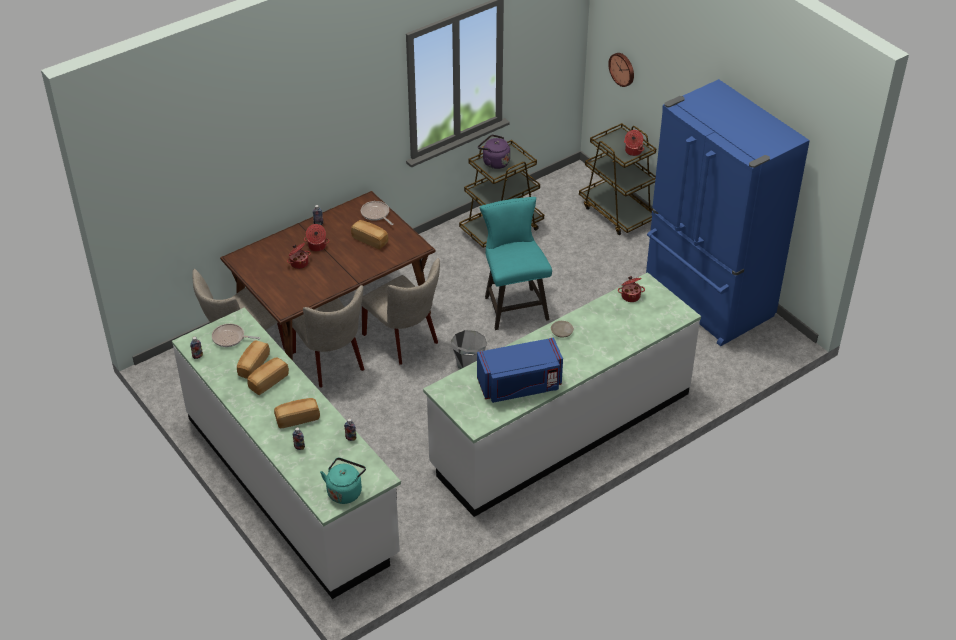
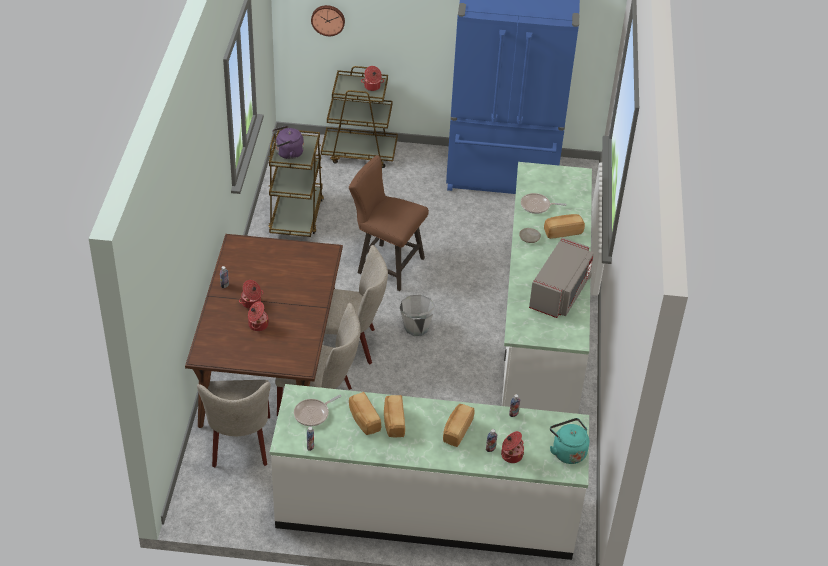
camera: 50 degrees left, 0 degrees up
(370, 240) = (285, 270): bread -> bread (563, 232)
(376, 214) = (258, 248): frying pan -> frying pan (537, 206)
(513, 305) = (386, 265): turquoise stool -> brown stool
(520, 385) = (560, 293): blue microwave -> grey microwave
(630, 296) = (532, 184): cooking pot -> cooking pot (511, 455)

